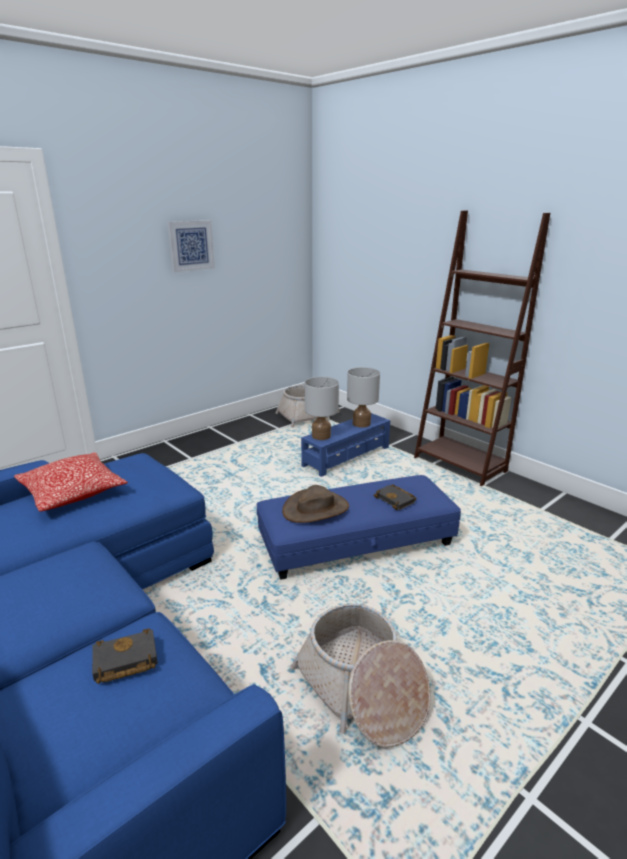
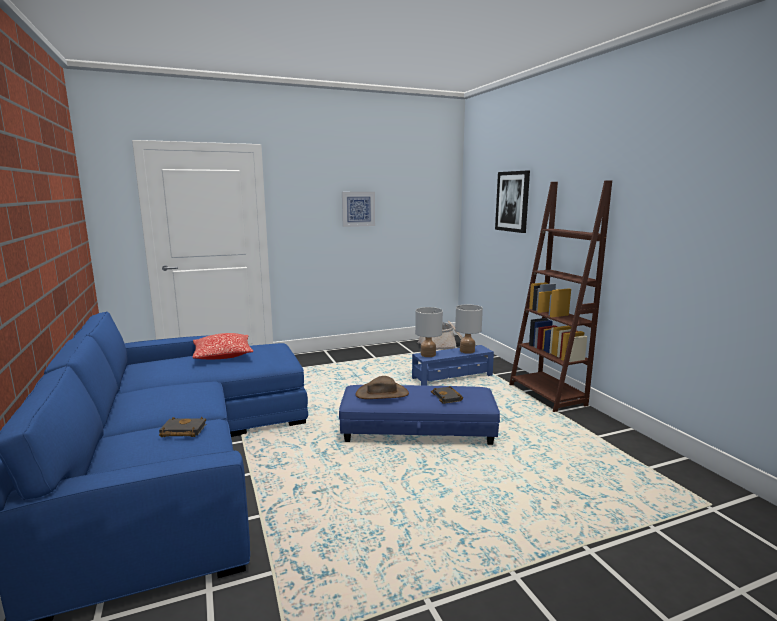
camera: 20 degrees right, 10 degrees down
(361, 690) = (354, 514): basket -> none
(396, 233) = (512, 201): none -> picture

